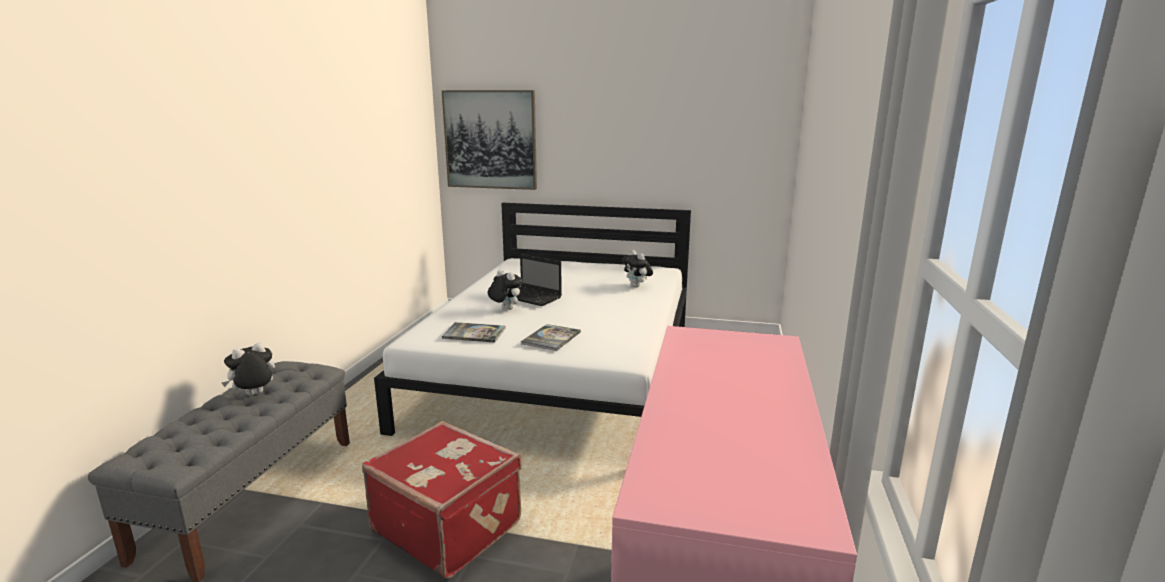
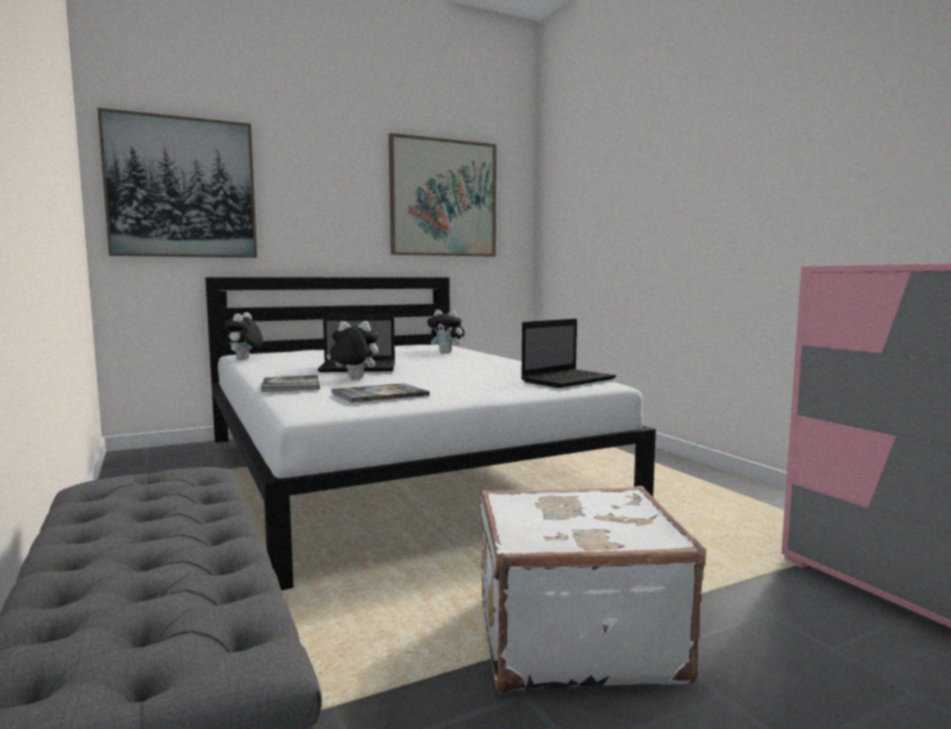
camera: 40 degrees left, 10 degrees down
(254, 395) = (143, 524): plush toy -> plush toy (244, 359)
(448, 526) = (573, 637): red suitcase -> white suitcase
(551, 338) = (481, 384): book -> book (291, 385)
(617, 349) = (569, 380): none -> laptop
(693, 139) = (443, 198): none -> picture

